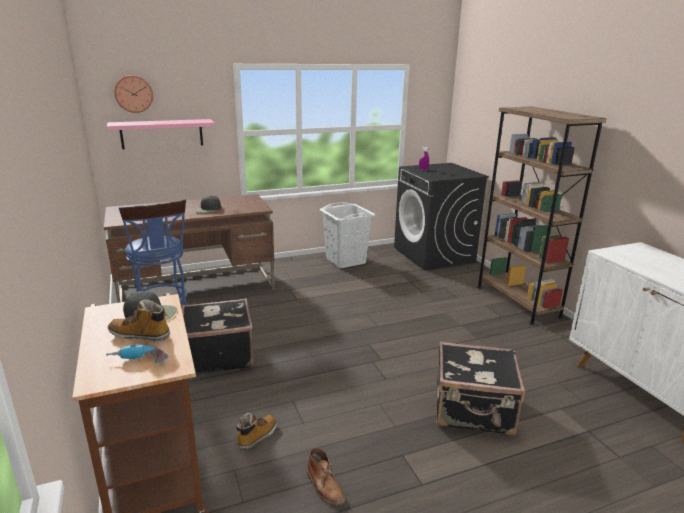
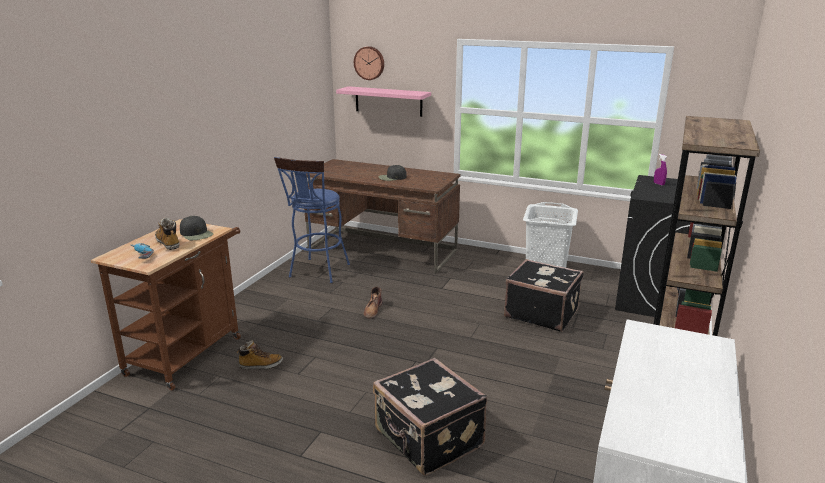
camera: 45 degrees right, 0 degrees up
(218, 355) = (320, 304): black suitcase -> black suitcase (541, 313)
(324, 486) = (247, 416): brown boot -> brown boot (373, 310)

